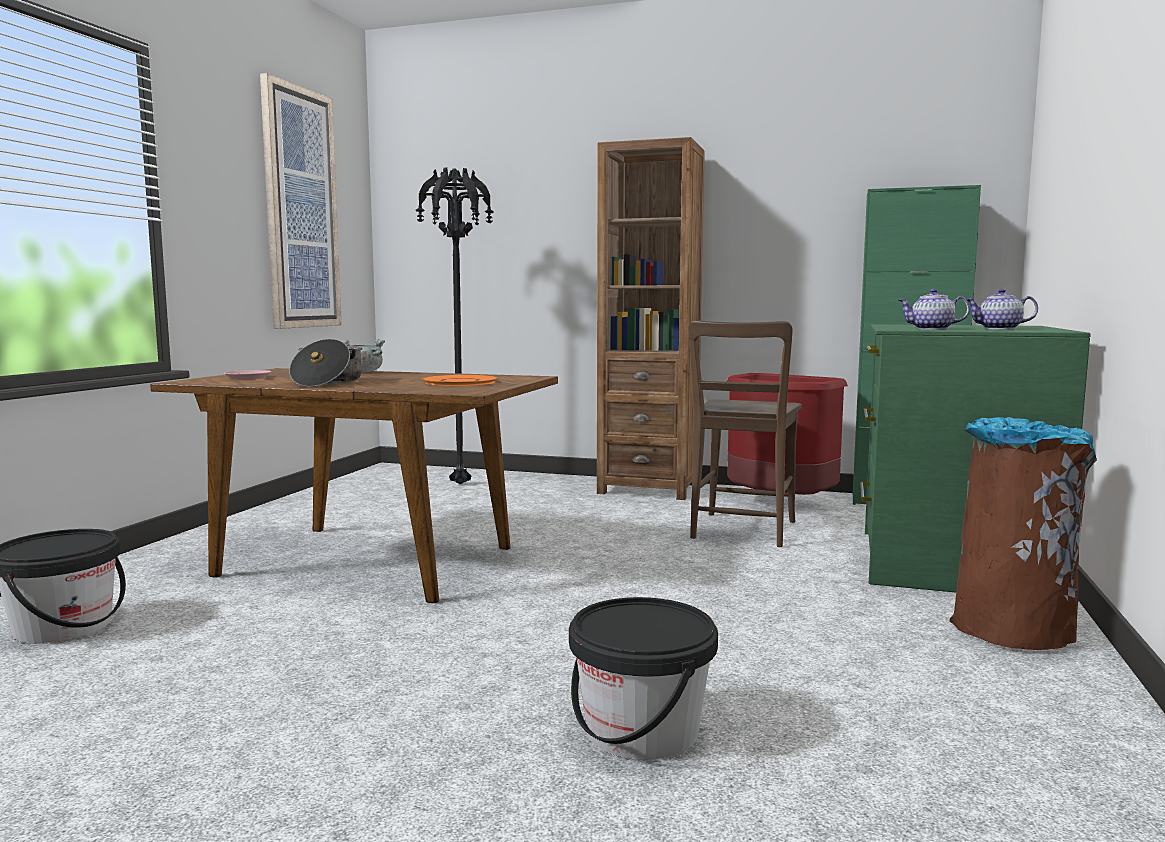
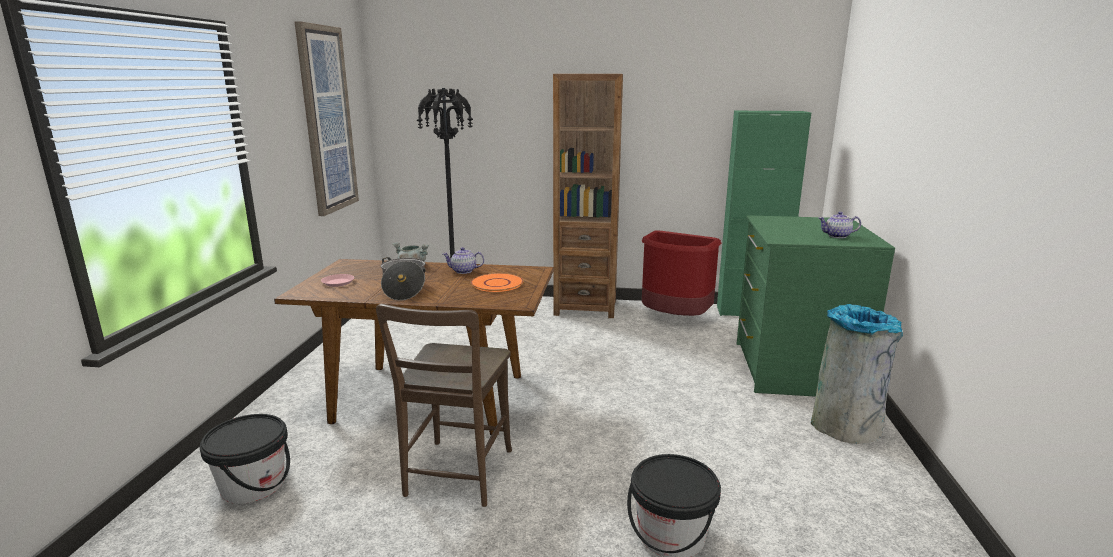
camera: 10 degrees left, 10 degrees up
(742, 531) = (662, 348): brown chair -> brown chair (456, 476)
(931, 329) = (798, 238): teapot -> teapot (463, 271)
(1013, 632) = (845, 428): brown trash can -> grey trash can

